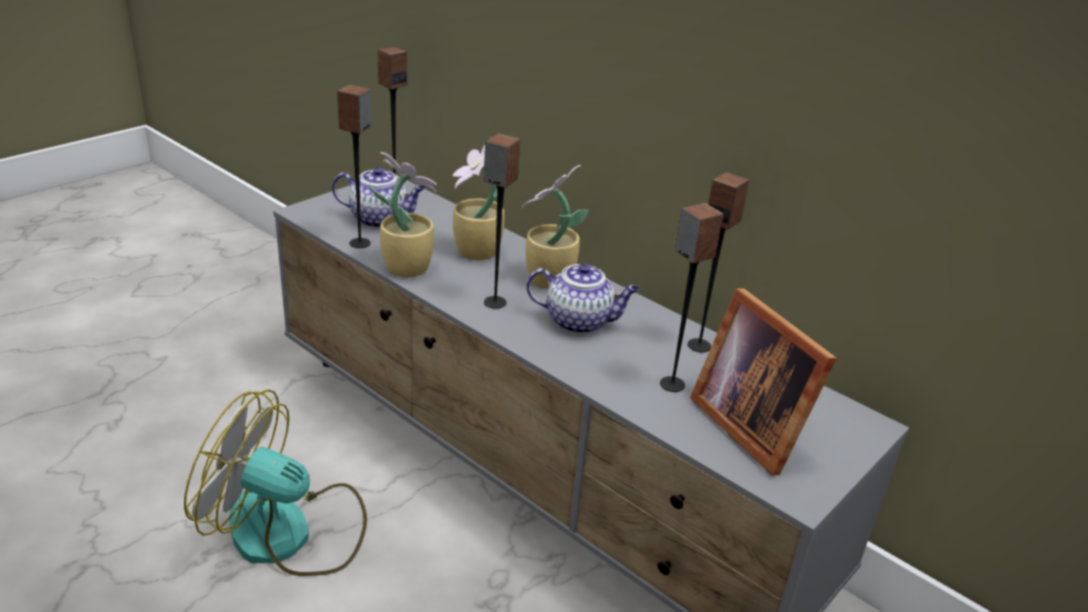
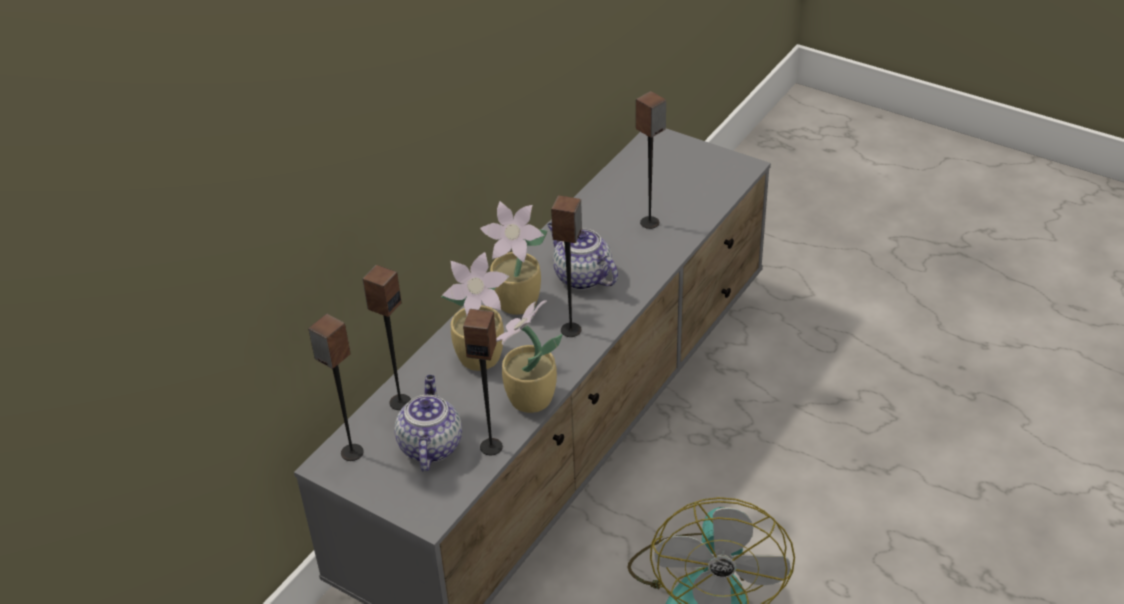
camera: 95 degrees left, 10 degrees up
(580, 321) = (581, 276): teapot -> teapot turned 45 degrees counterclockwise
(699, 345) = (590, 212): speaker -> speaker (400, 402)
(750, 424) = (680, 186): picture frame -> none

